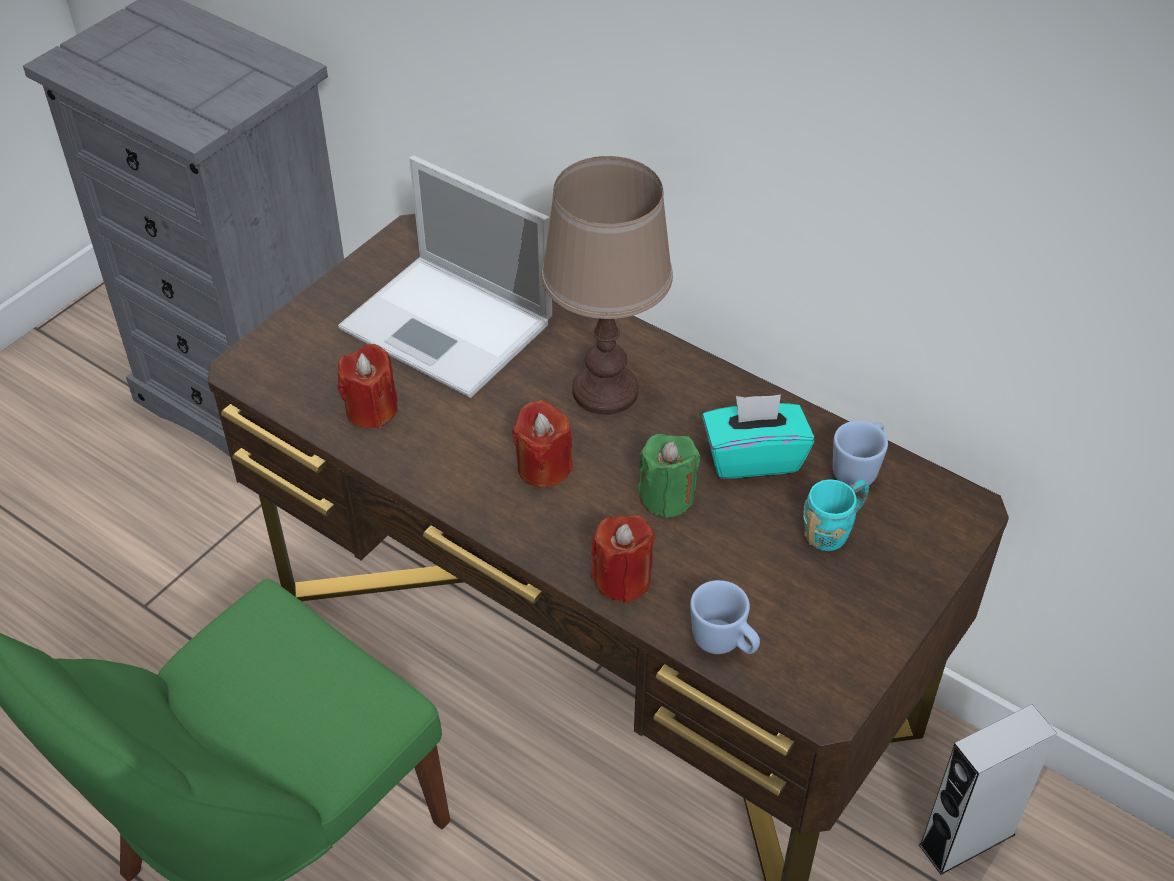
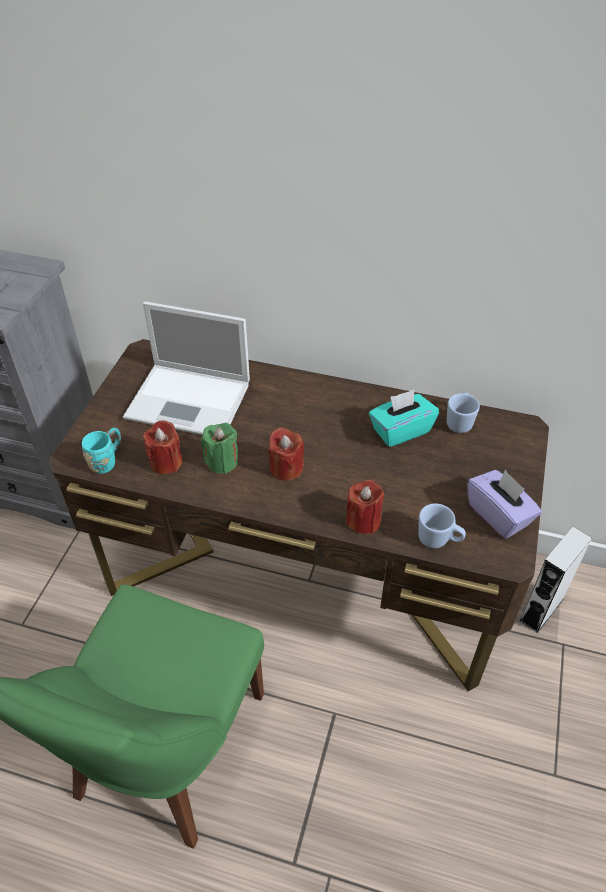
camera: 20 degrees left, 0 degrees up
(604, 391) = (299, 415): brown table lamp -> none
(667, 497) = (364, 465): green candle -> green candle (222, 461)
(833, 530) = (464, 459): turquoise mug -> turquoise mug (107, 460)
(843, 633) = (499, 515): none -> purple tissue box

